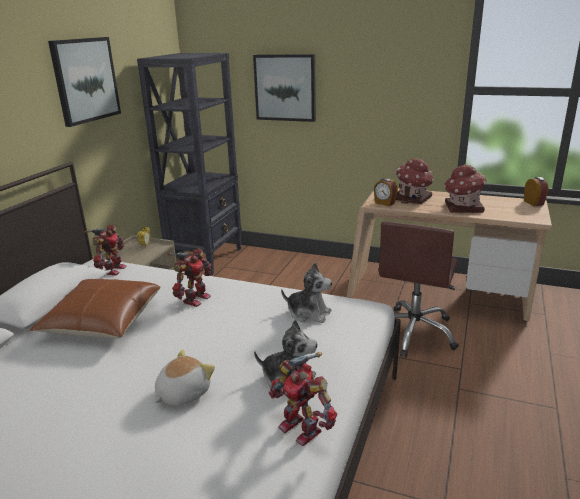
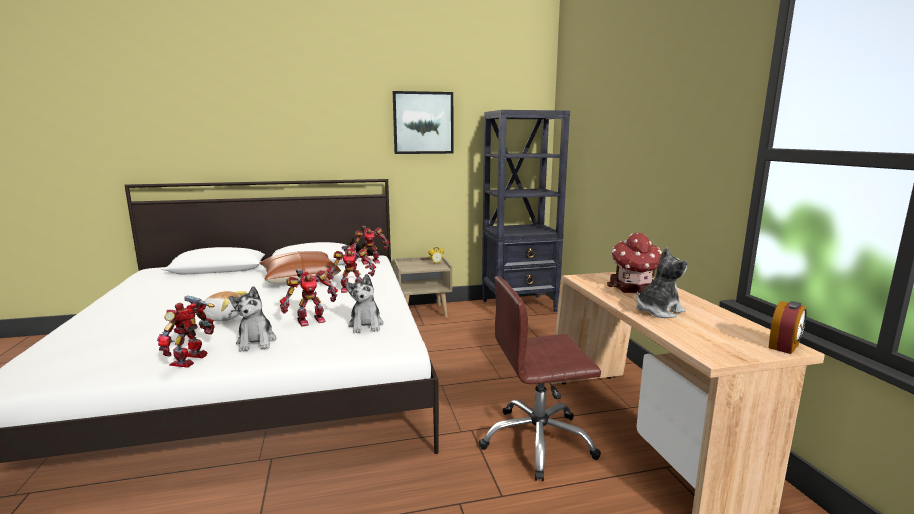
camera: 55 degrees right, 10 degrees down
(261, 339) = (310, 320): none -> toy robot
(285, 87) = (605, 146): picture -> none
(384, 203) = (591, 280): alarm clock -> none
(462, 208) = (658, 311): toy house -> plush toy

